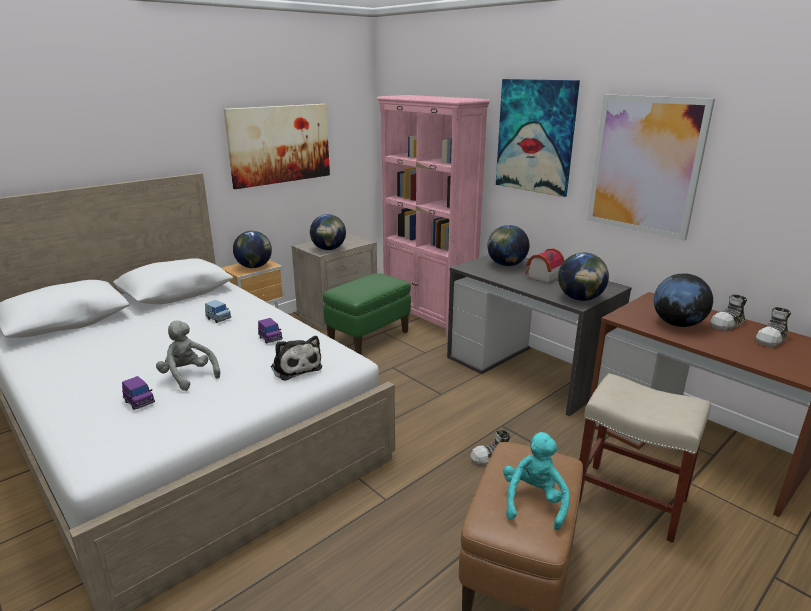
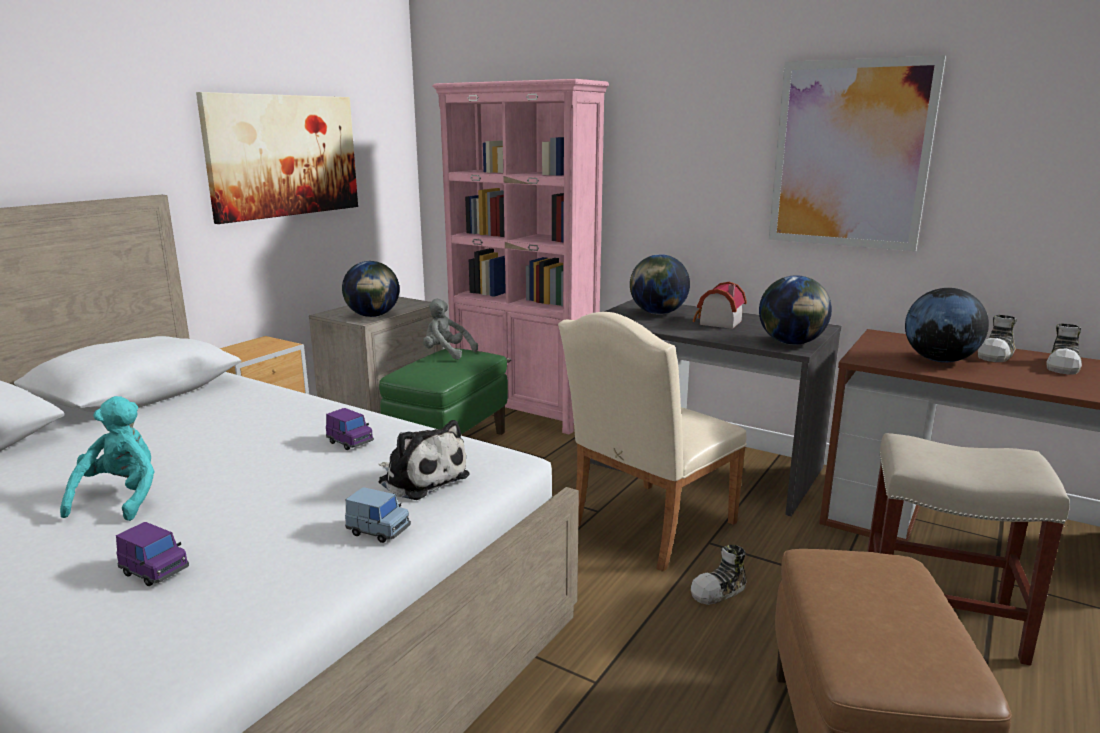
camera: 15 degrees left, 5 degrees down
(188, 376) = (232, 516): grey plush toy -> grey plush toy (446, 353)
(218, 318) = (239, 423): blue toy car -> blue toy car (378, 531)
(254, 267) = (257, 349): globe -> none
(466, 409) = (646, 528): none -> beige chair
(533, 502) = (905, 628): turquoise plush toy -> turquoise plush toy (121, 498)
(535, 136) = (681, 129): picture -> none

